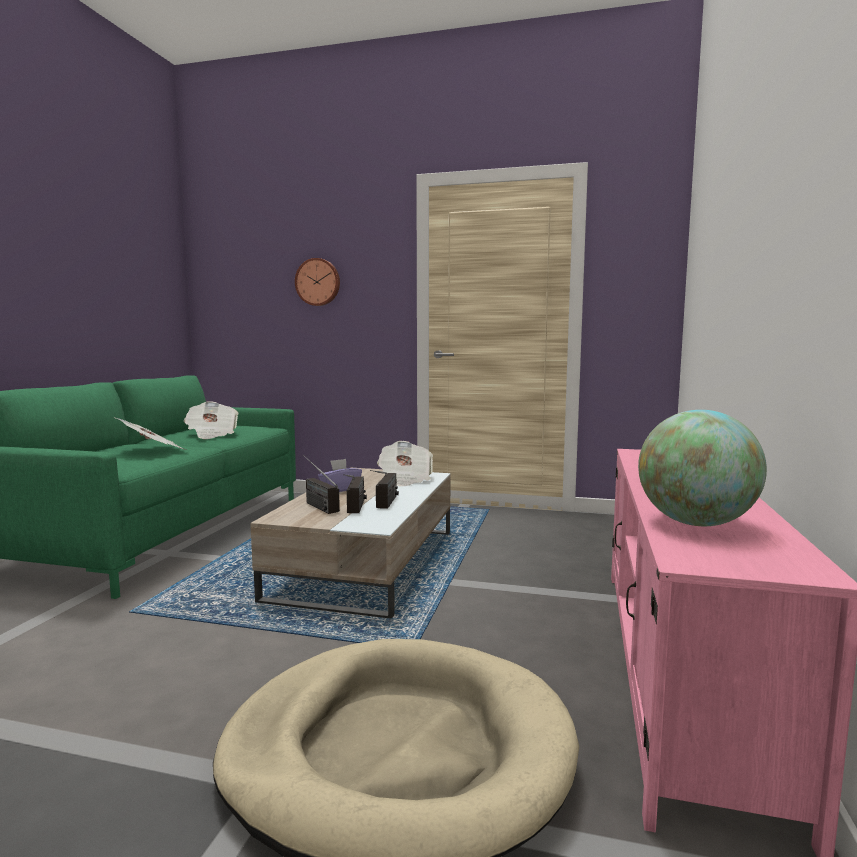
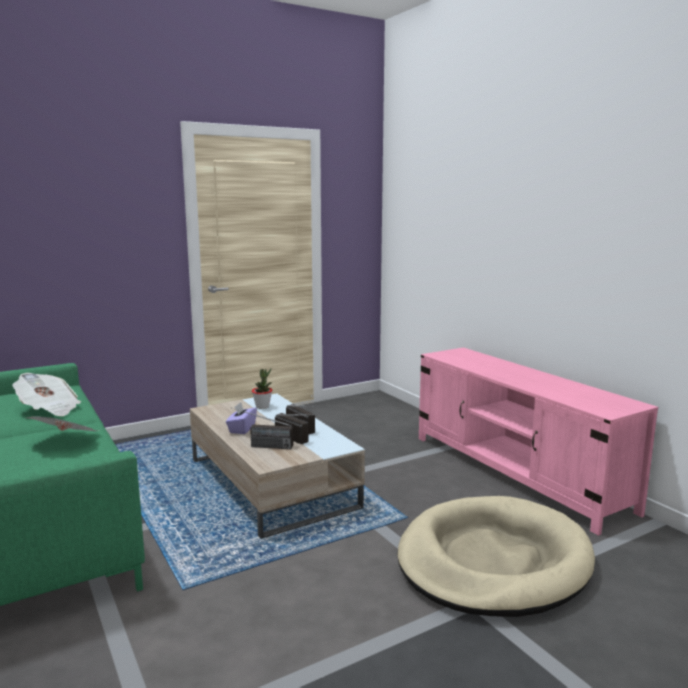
camera: 45 degrees left, 5 degrees up
(318, 282) = (78, 223): wall clock -> none
(405, 479) = (262, 407): newspaper -> potted plant
(696, 523) = (567, 394): globe -> none

